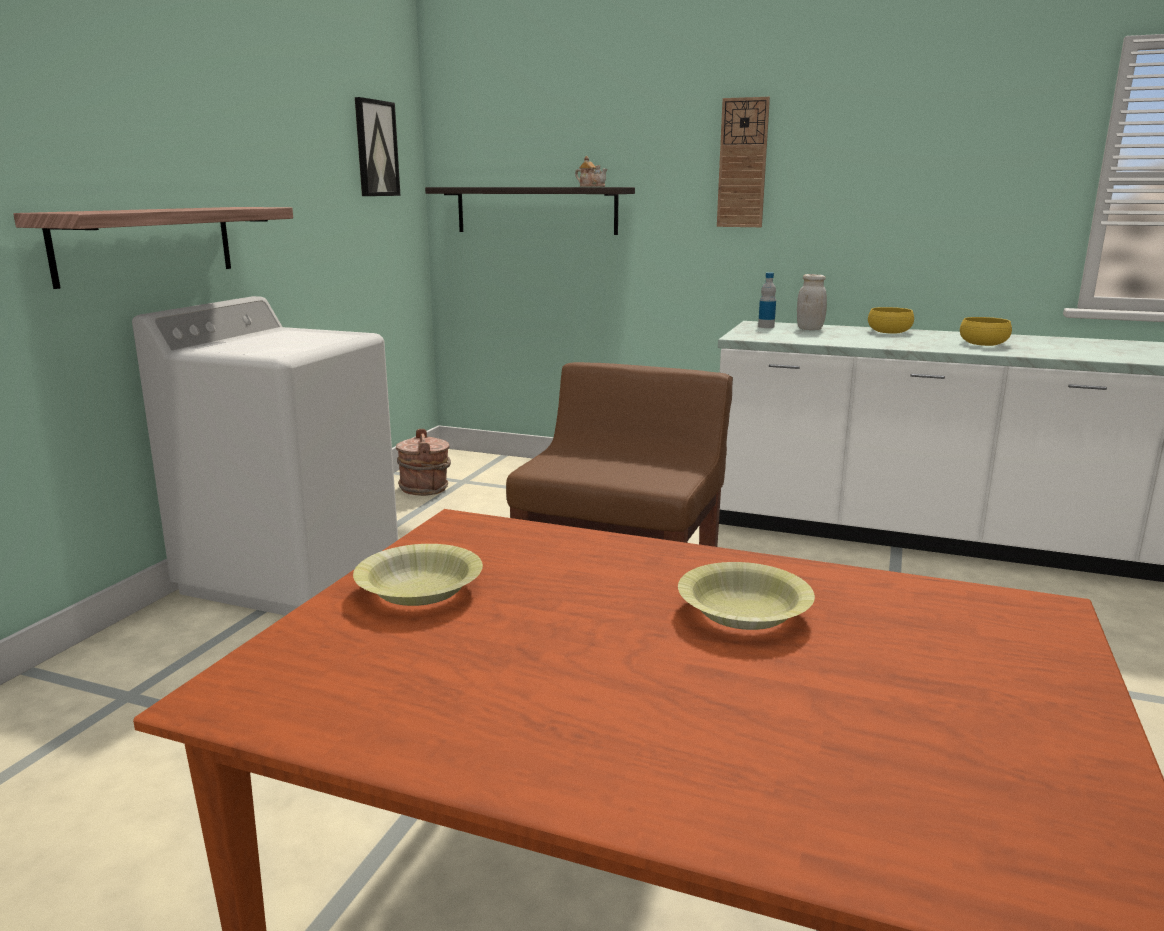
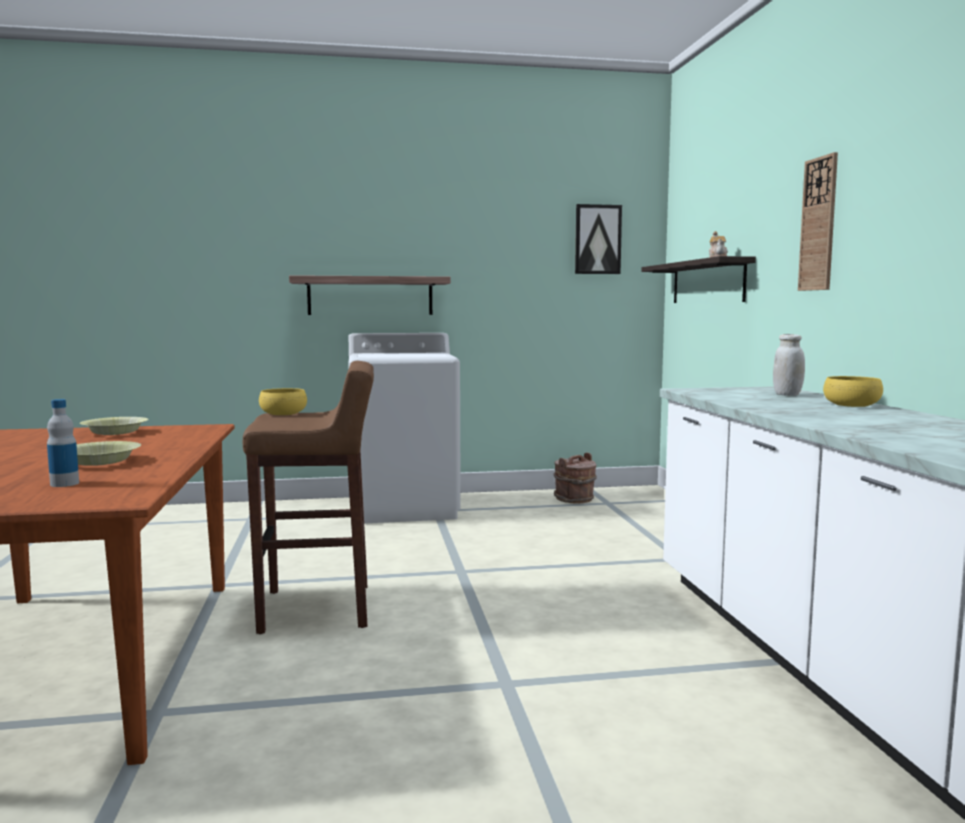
camera: 60 degrees right, 10 degrees down
(766, 326) = (761, 389): bottle -> bottle (64, 484)
(983, 343) = (872, 421): yellow bowl -> yellow bowl (283, 413)

